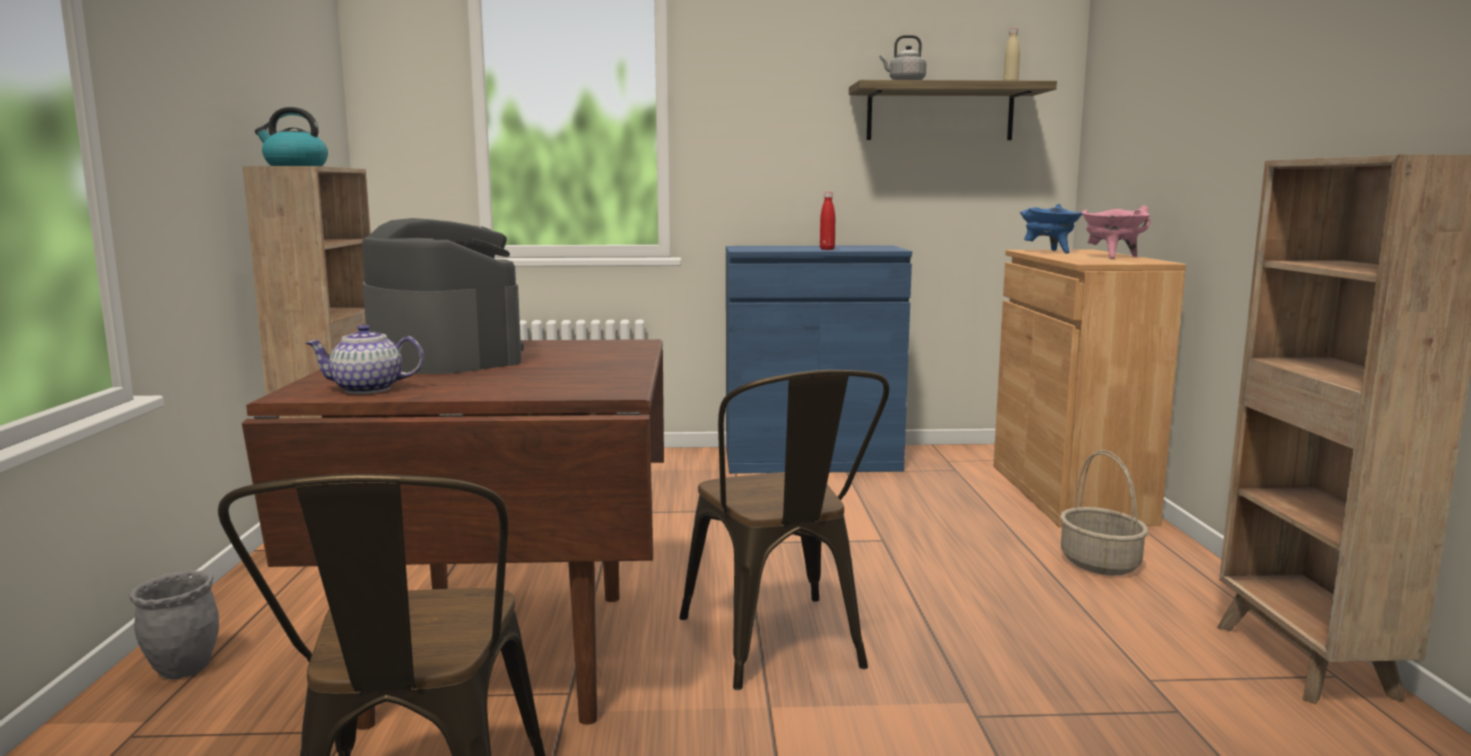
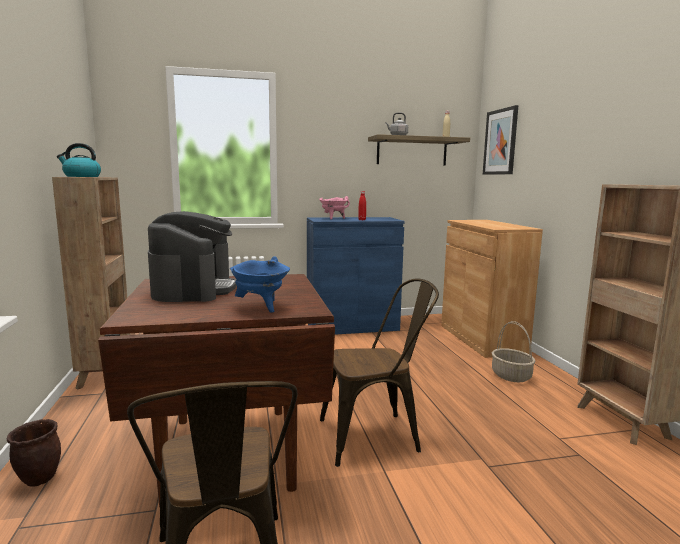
camera: 10 degrees left, 0 degrees up
(183, 669) = (39, 479): grey planter -> brown planter
(368, 389) = (168, 314): teapot -> none
(444, 357) = (194, 289): coffee machine -> coffee machine turned 45 degrees clockwise
(779, 648) = (377, 435): brown chair -> brown chair turned 75 degrees counterclockwise
(1049, 252) = (470, 221): blue cooking pot -> blue cooking pot (261, 307)
(1112, 257) = (504, 225): pink cooking pot -> pink cooking pot (333, 218)
(1120, 88) = (500, 142): none -> picture

